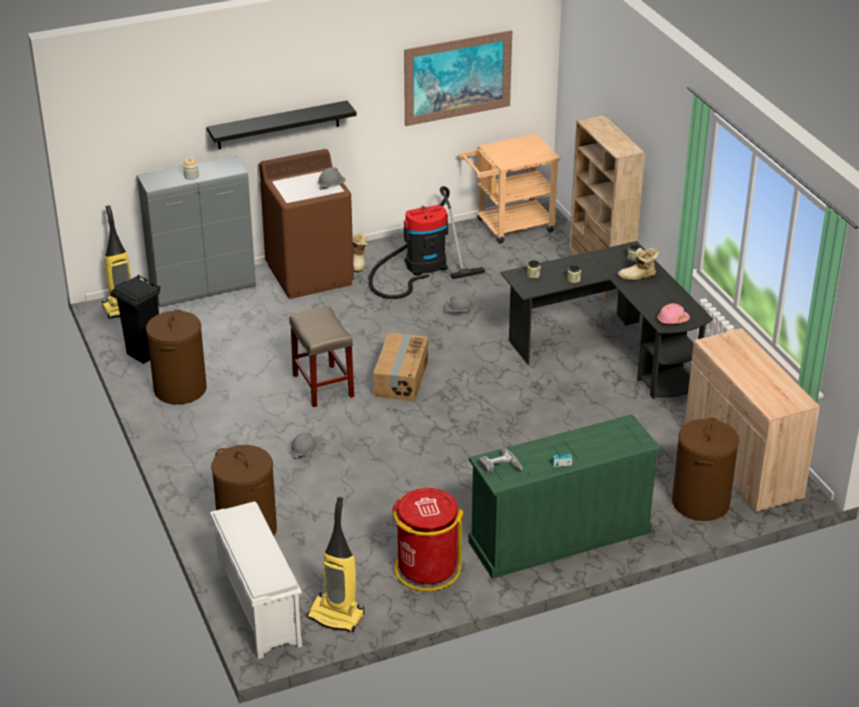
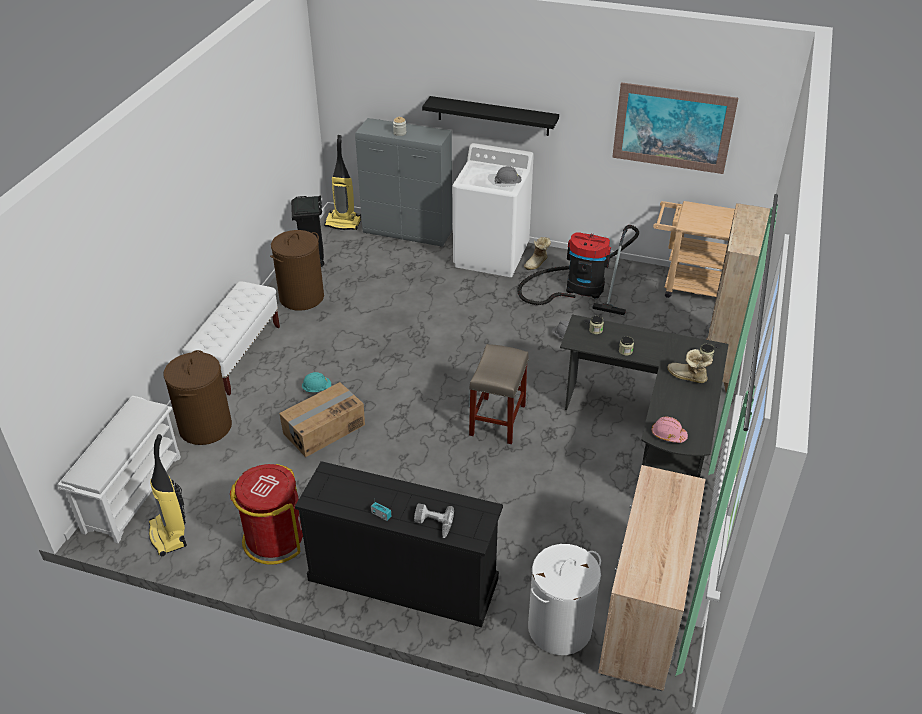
camera: 40 degrees right, 5 degrees up
(191, 464) = (237, 356): none -> white bench
(305, 451) = (317, 389): grey hard hat -> turquoise hard hat
(310, 274) = (491, 255): brown washing machine -> white washing machine
(322, 385) = (393, 344): beige stool -> beige stool (497, 419)
(400, 378) = (454, 368): cardboard box -> cardboard box (323, 429)
(500, 467) = (330, 486): power drill -> power drill (433, 524)
(559, 537) = (402, 579): green dresser -> black dresser
(700, 503) = (559, 628): brown laundry basket -> white laundry basket

